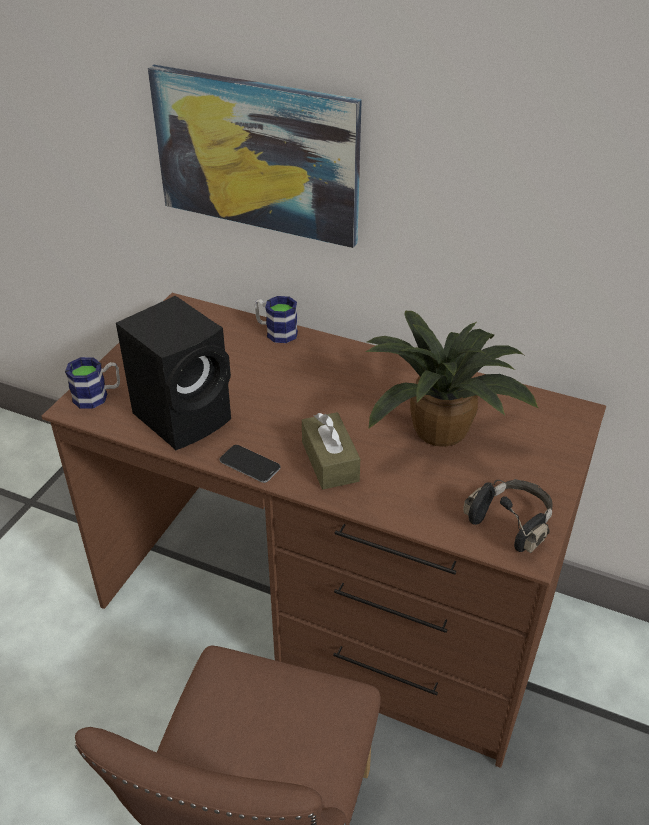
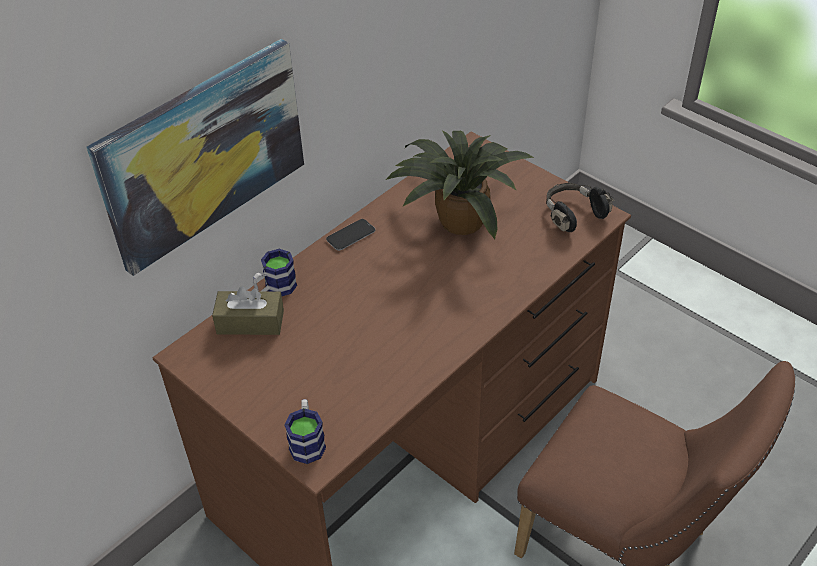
camera: 70 degrees left, 5 degrees up
(185, 416) = (371, 376): black speaker -> none
(250, 465) = (457, 343): phone -> phone (351, 235)
(330, 461) = (473, 292): brown tissue box -> brown tissue box (250, 322)

